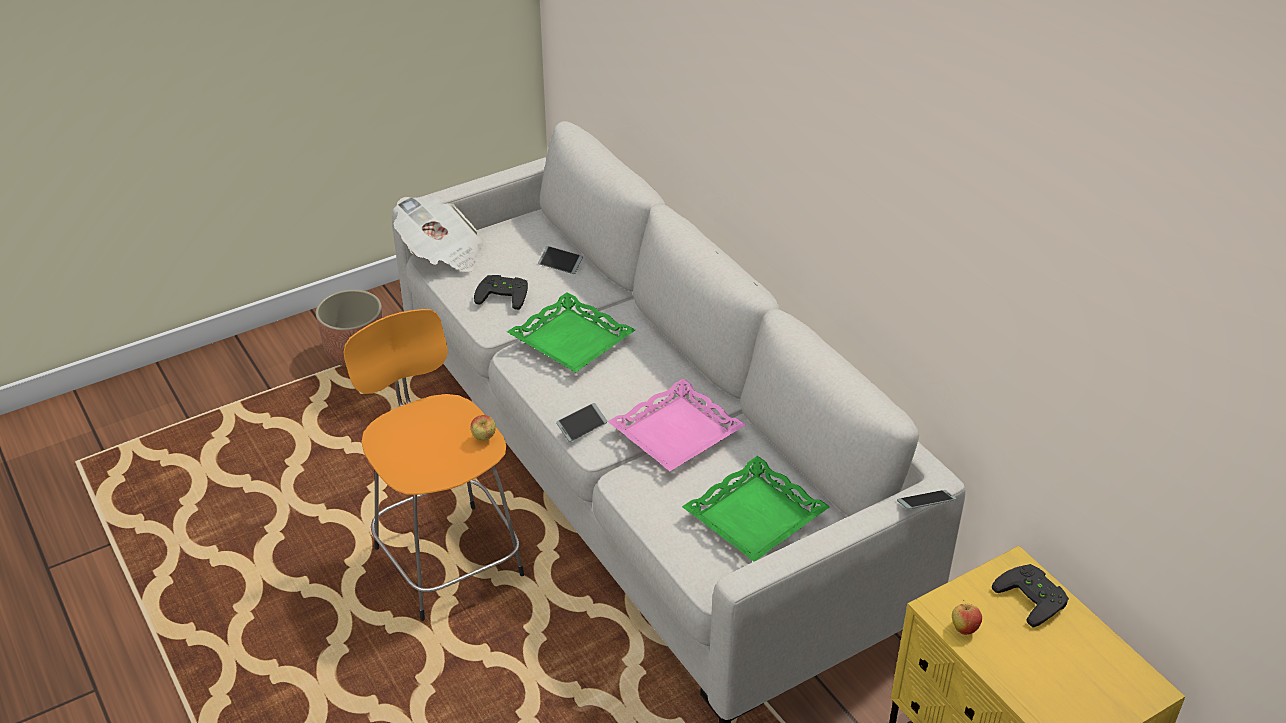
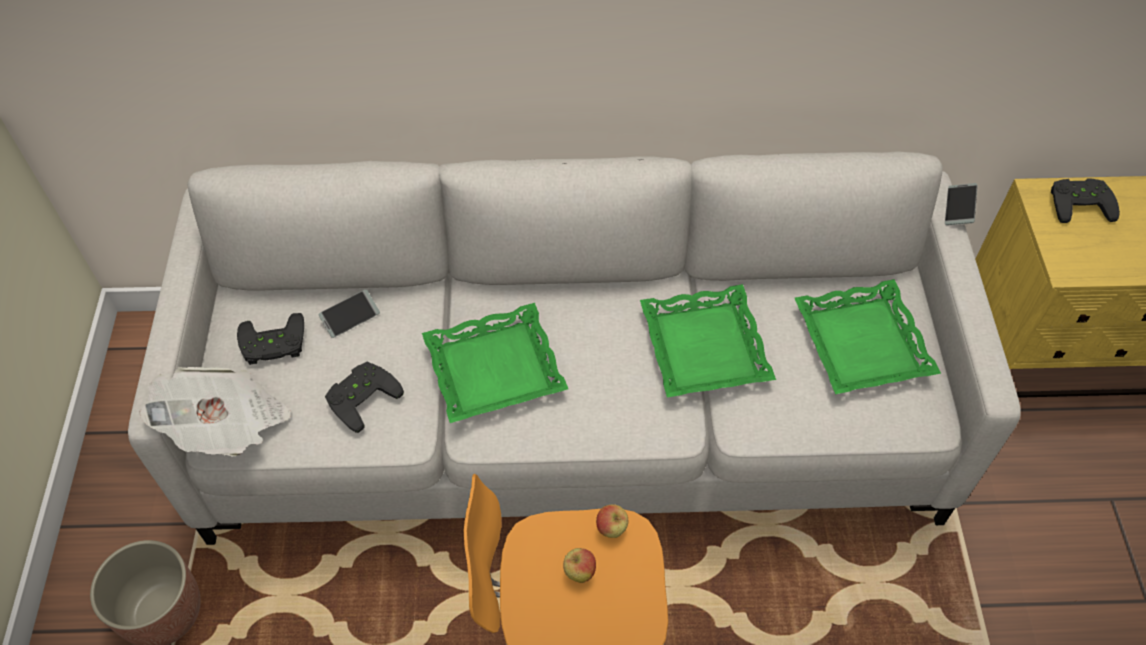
camera: 60 degrees left, 15 degrees up
(512, 244) = (273, 345): none -> black game controller
(582, 426) = (642, 425): phone -> none
(676, 432) = (703, 347): pink tray -> green tray
(964, 628) = (1098, 265): apple -> apple (579, 572)

